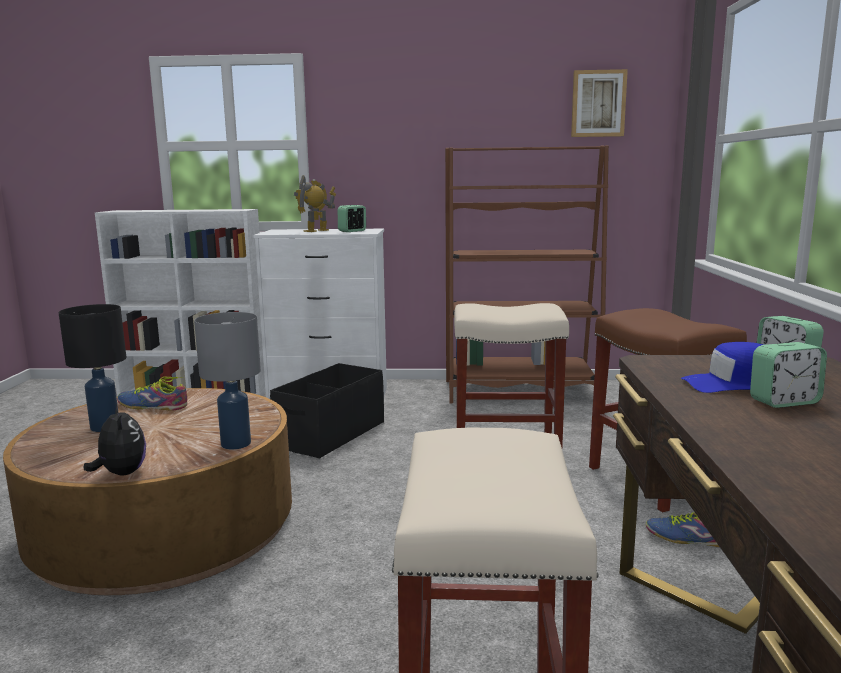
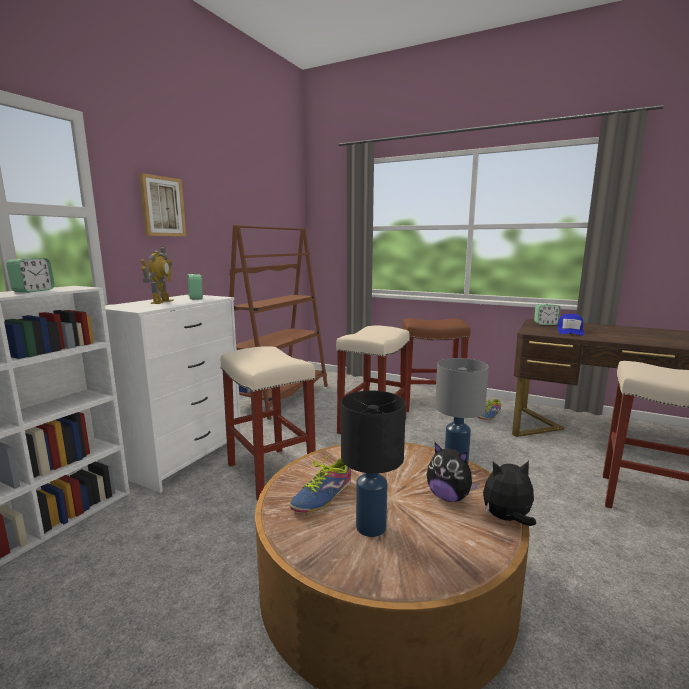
camera: 65 degrees left, 0 degrees up
(161, 447) = (449, 497): none -> plush toy
(316, 231) = (161, 302): toy robot -> toy robot turned 150 degrees counterclockwise
(330, 434) = (271, 473): black storage box -> beige stool
(598, 103) = (278, 200): picture -> picture (162, 206)
(784, 401) = (594, 331): alarm clock -> alarm clock (33, 291)

